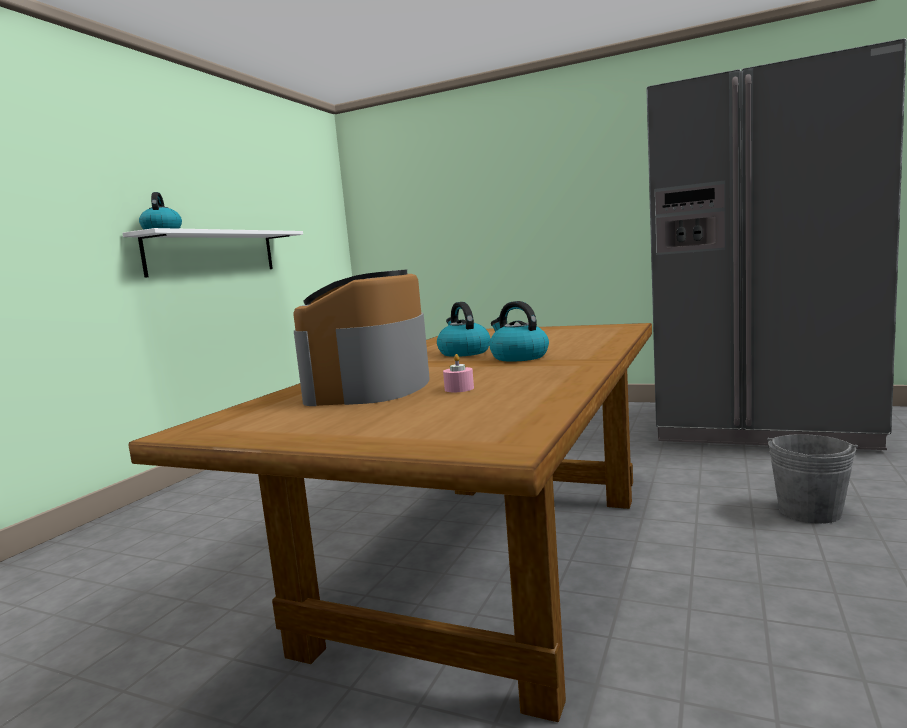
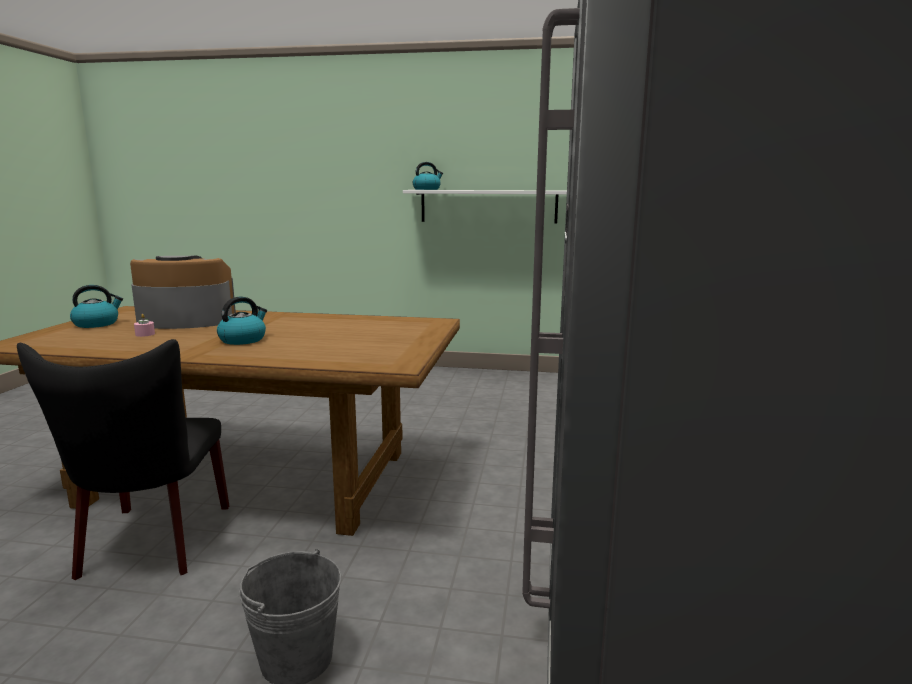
camera: 75 degrees right, 5 degrees up
(463, 353) = (291, 328): kettle -> kettle (97, 324)
(666, 608) = (151, 545): none -> black chair

